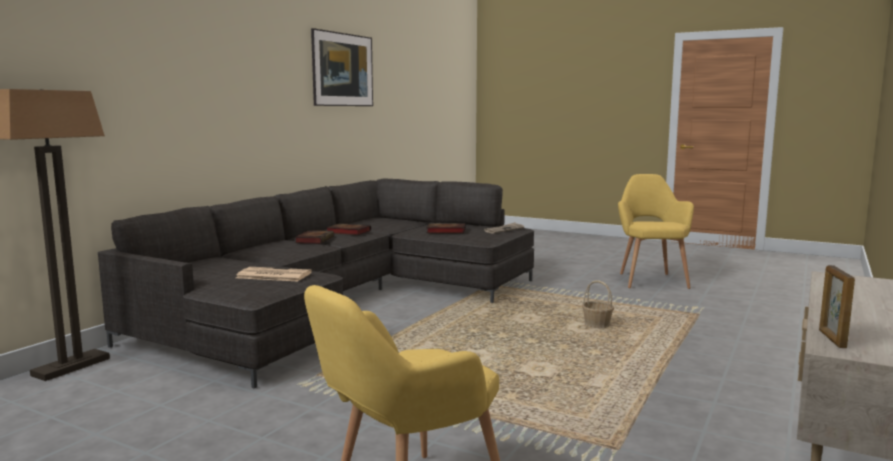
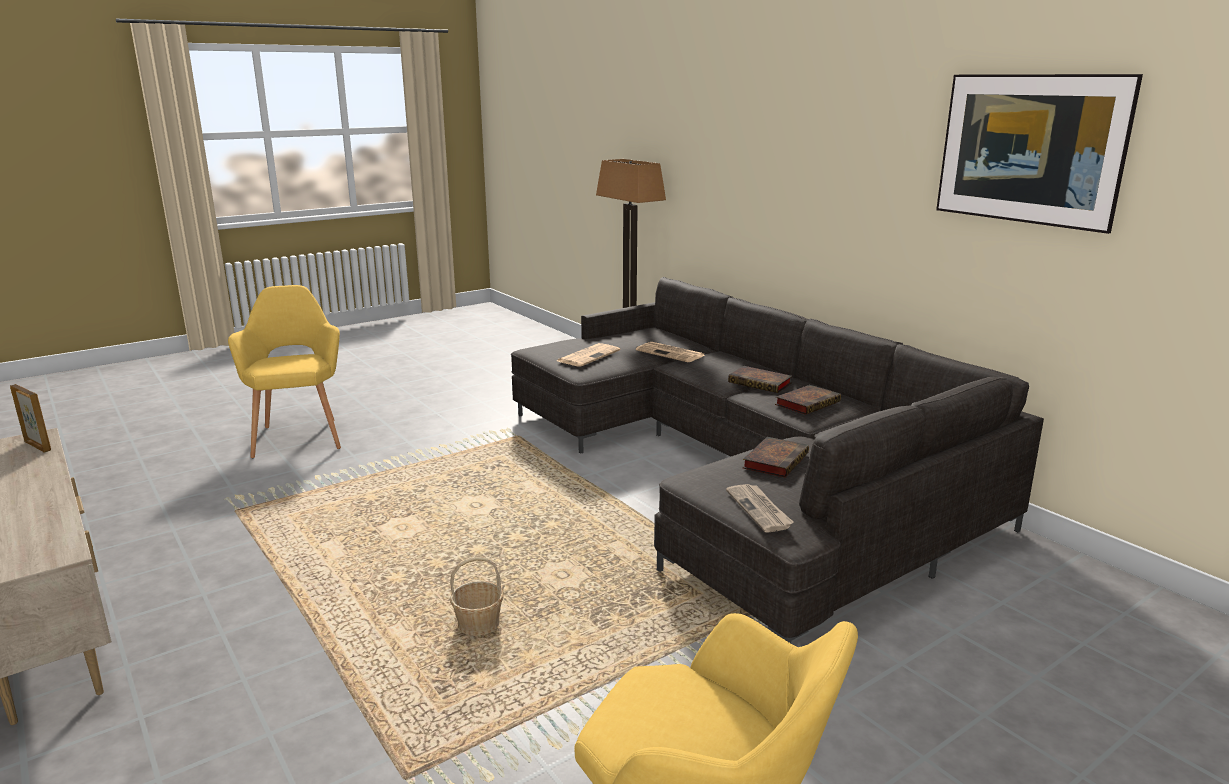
camera: 115 degrees right, 10 degrees up
(249, 259) = (671, 353): none -> newspaper

